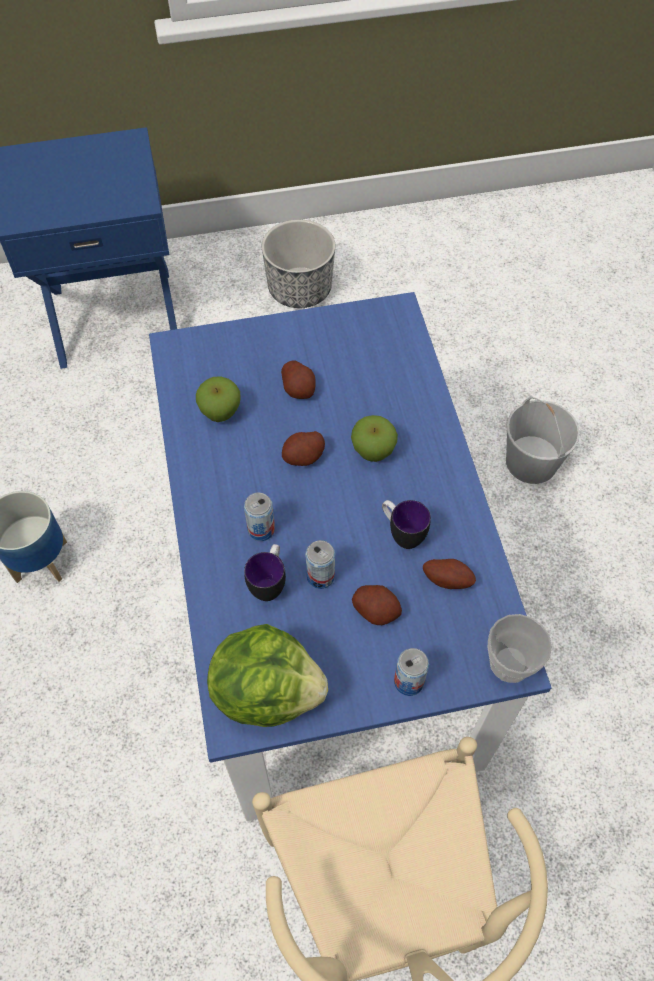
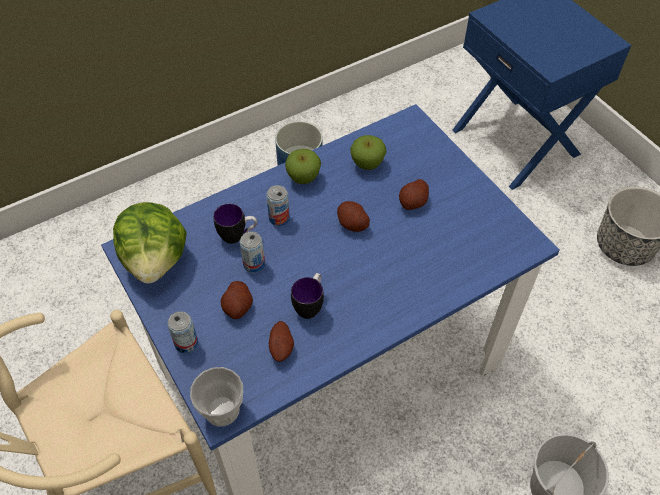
camera: 70 degrees right, 5 degrees down
(373, 451) = (378, 266): apple -> apple (303, 178)

